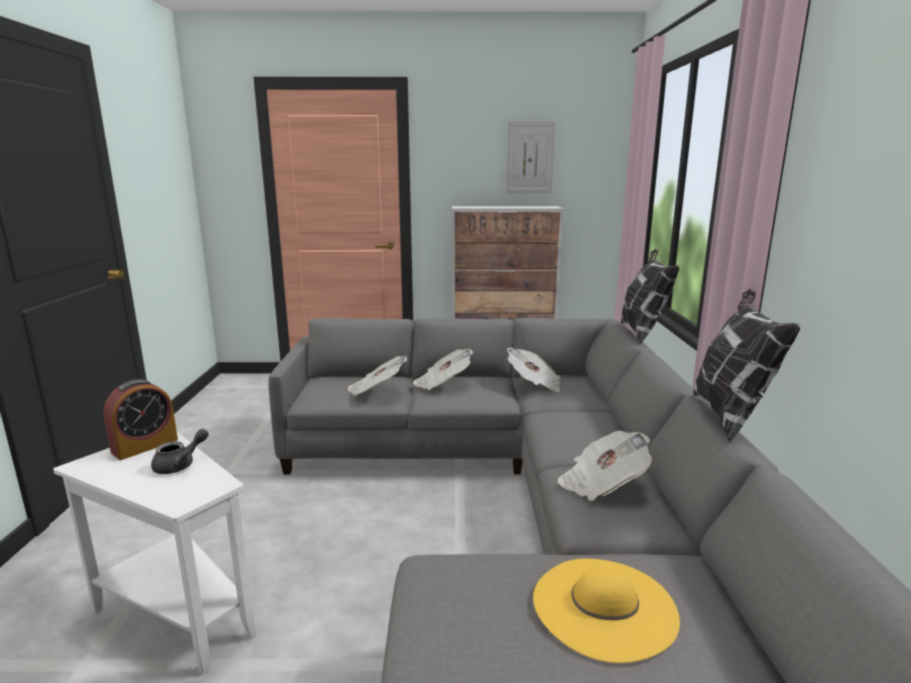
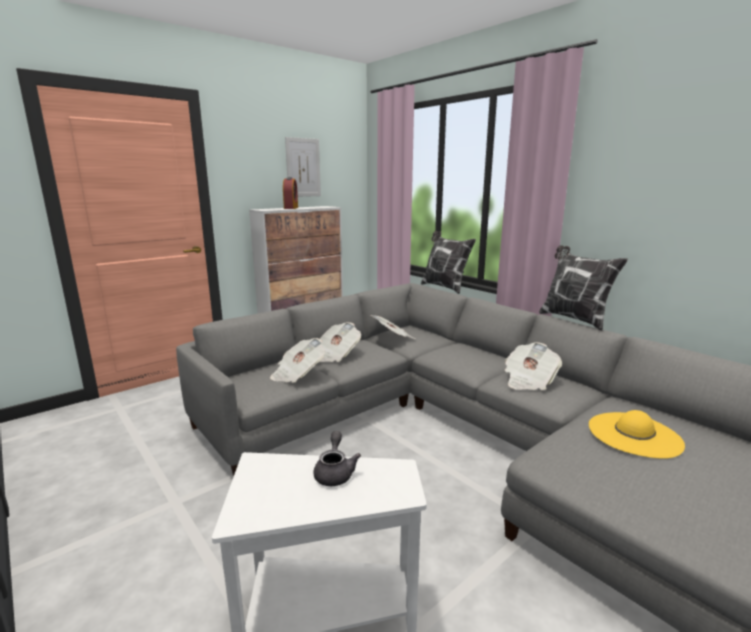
camera: 40 degrees left, 0 degrees up
(145, 446) = (263, 475): alarm clock -> alarm clock (291, 208)

